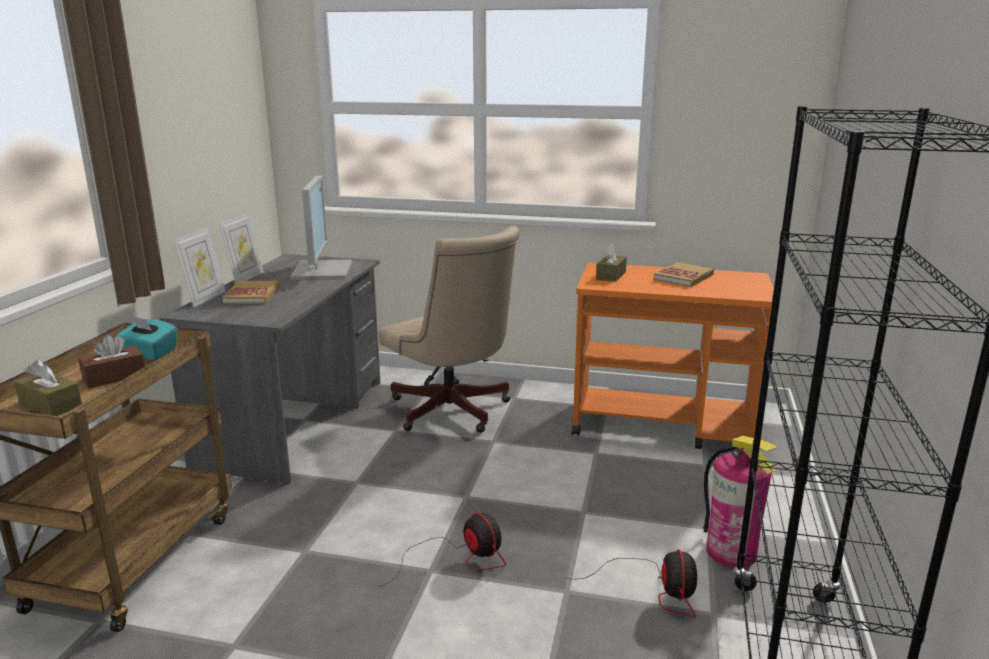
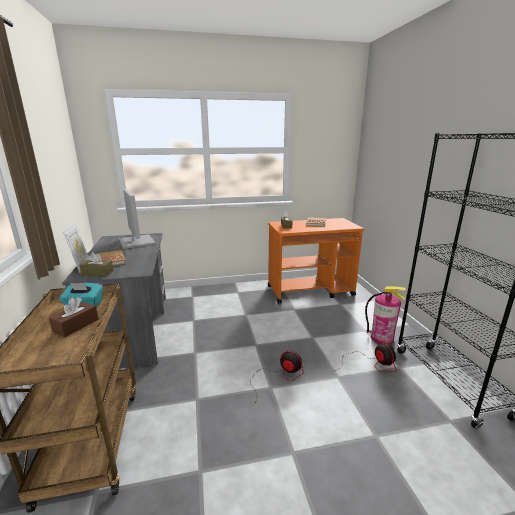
camera: 25 degrees left, 0 degrees up
(50, 405) = (47, 356): brown tissue box -> brown tissue box (97, 273)
(245, 278) = (94, 252): picture frame -> none
(453, 412) = (215, 305): beige office chair -> none

